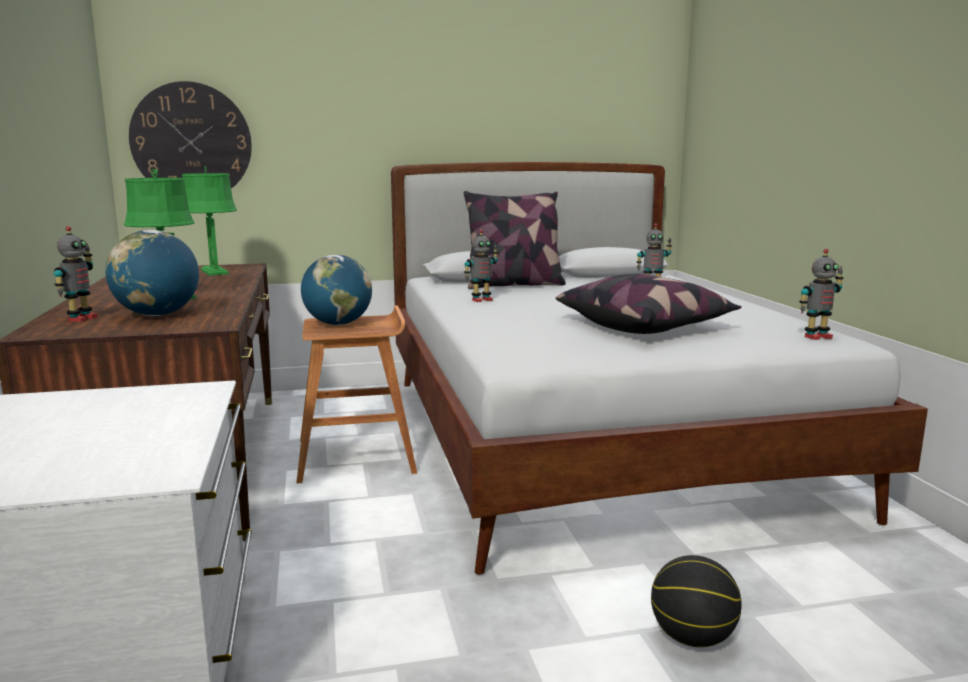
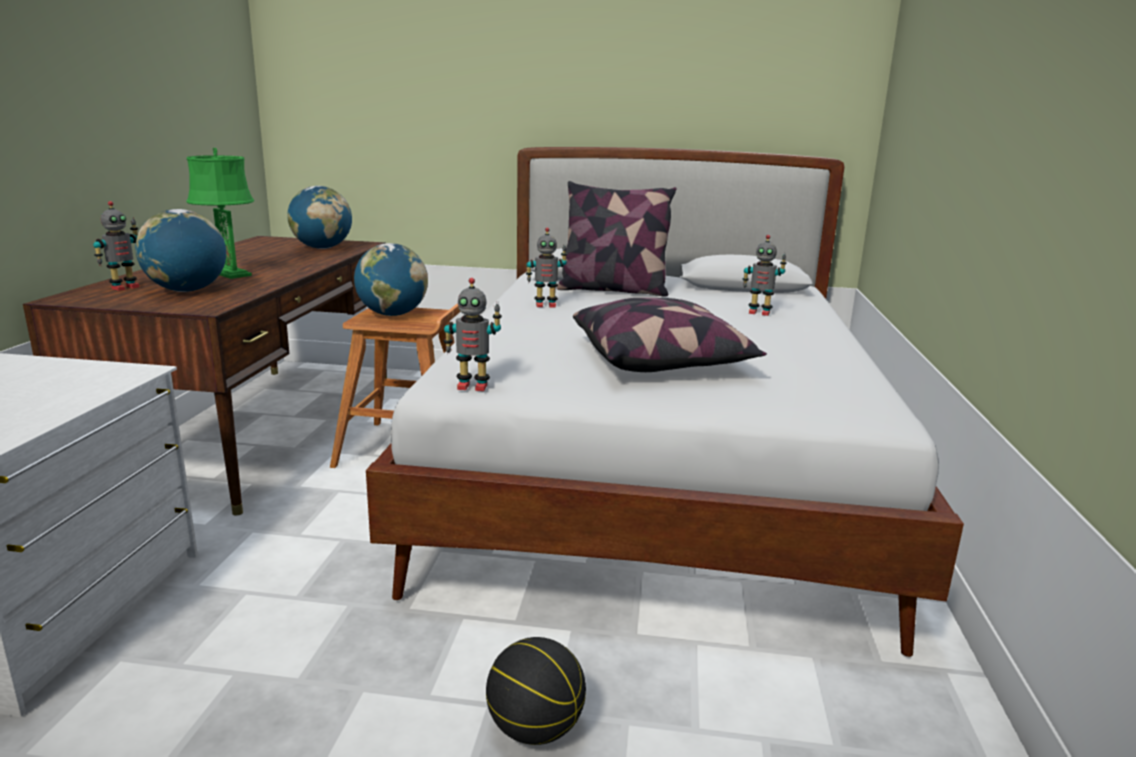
camera: 20 degrees right, 5 degrees up
(191, 142) = (330, 115): wall clock -> none
(214, 272) = (322, 248): green table lamp -> globe
(816, 337) = (850, 405): toy robot -> toy robot (472, 386)

